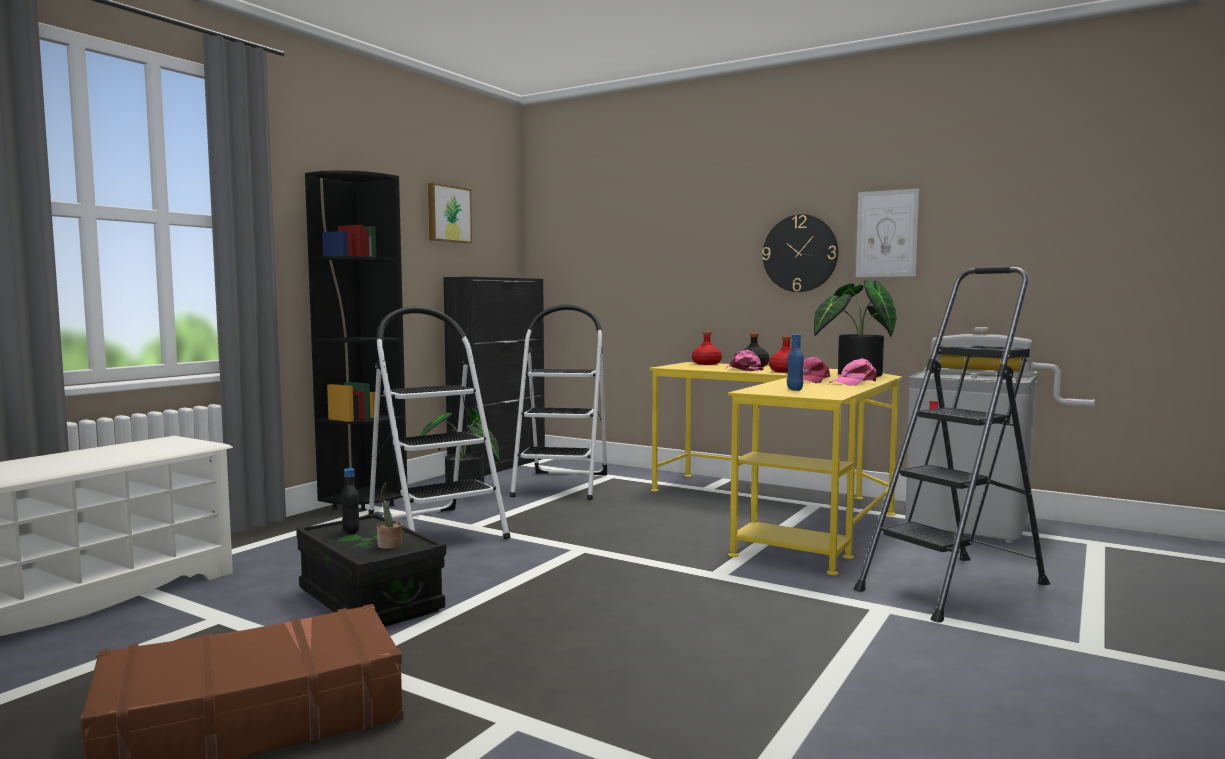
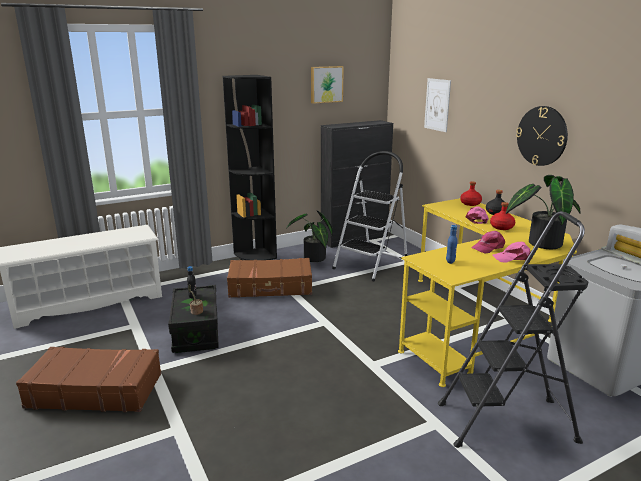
camera: 30 degrees right, 15 degrees up
(436, 529) = (271, 287): step ladder -> brown suitcase
(886, 233) = (602, 133): picture -> picture (437, 104)

